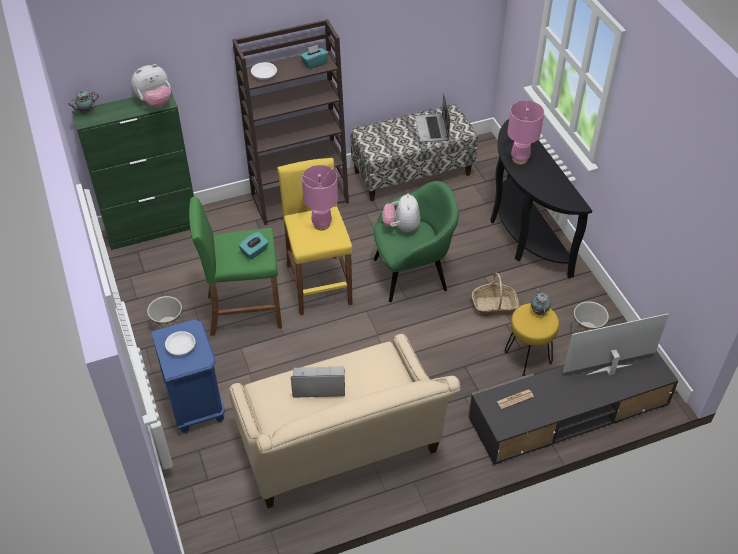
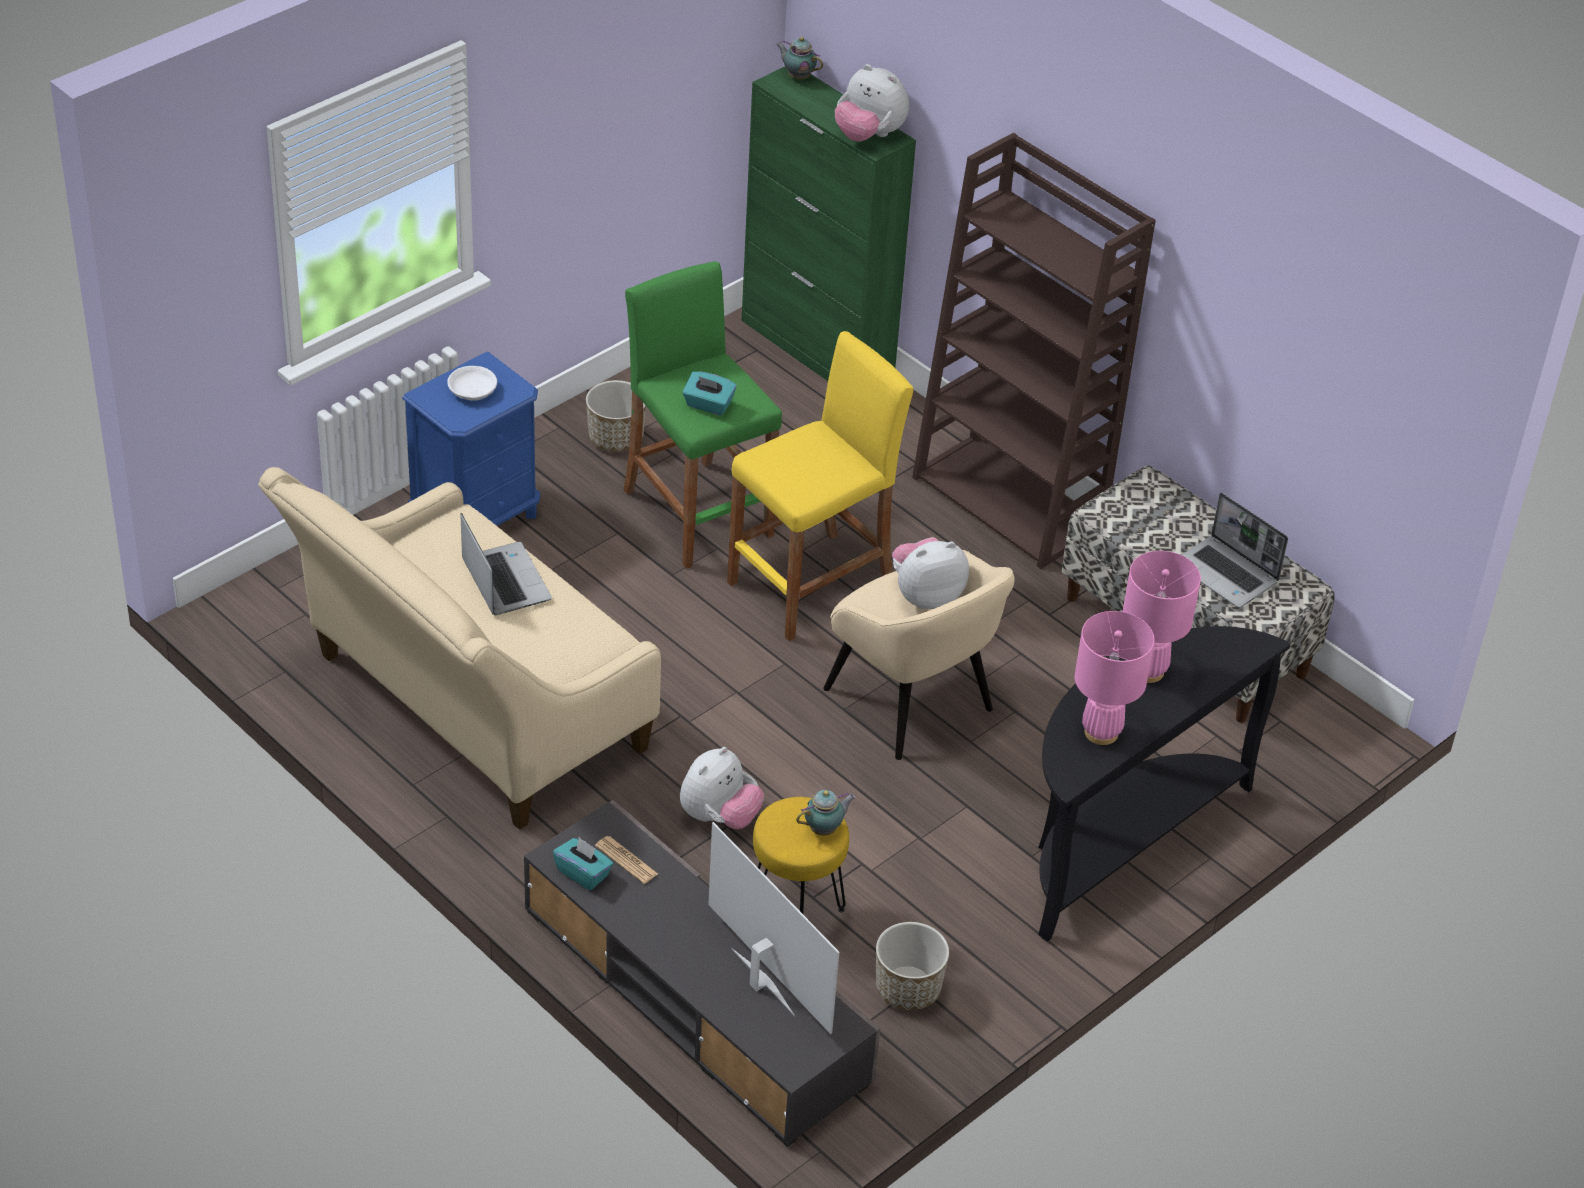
camera: 65 degrees right, 5 degrees down
(264, 75) = (1010, 222): white bowl -> none
(314, 63) = (1087, 269): turquoise tissue box -> turquoise tissue box (583, 873)
(321, 224) = (818, 463): pink table lamp -> pink table lamp (1101, 732)
(412, 274) = (911, 702): green armchair -> beige armchair
(432, 129) = (1227, 574): laptop -> laptop turned 105 degrees counterclockwise
(458, 367) = (719, 817): none -> plush toy
(494, 305) = (899, 836): basket -> none

